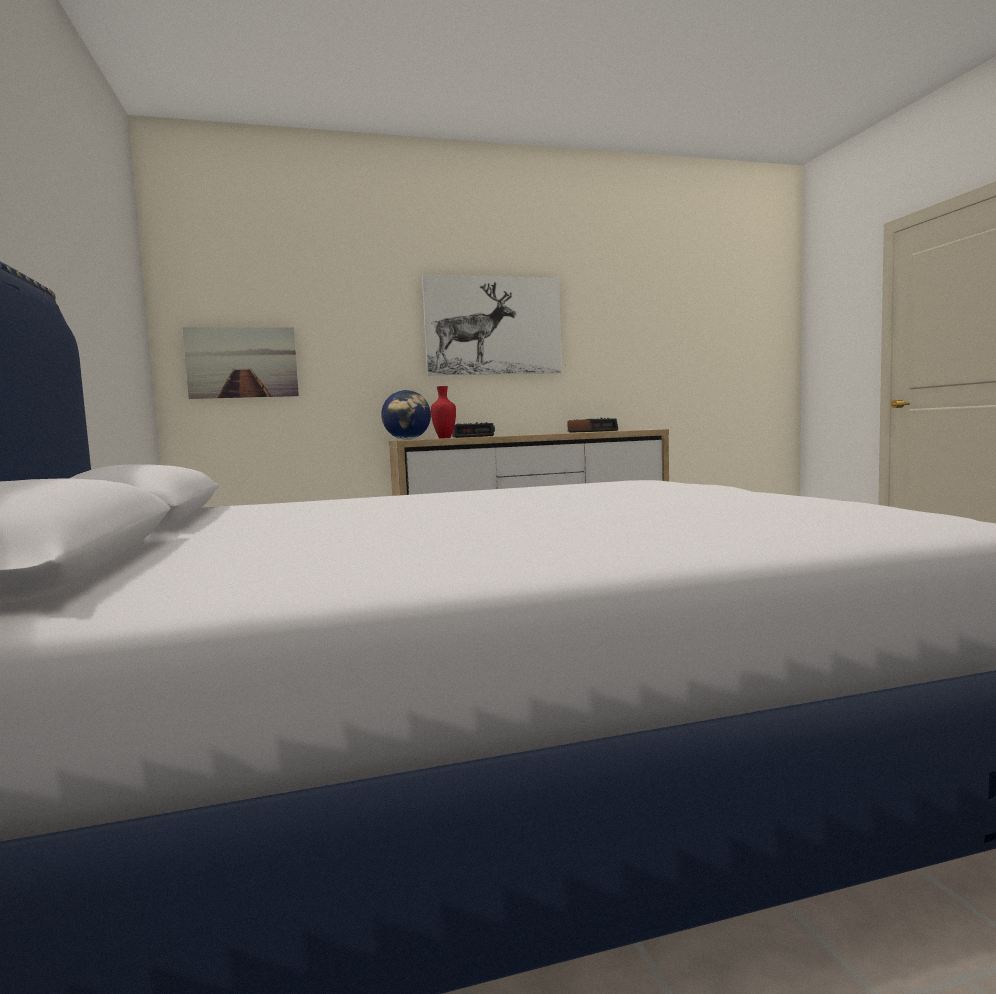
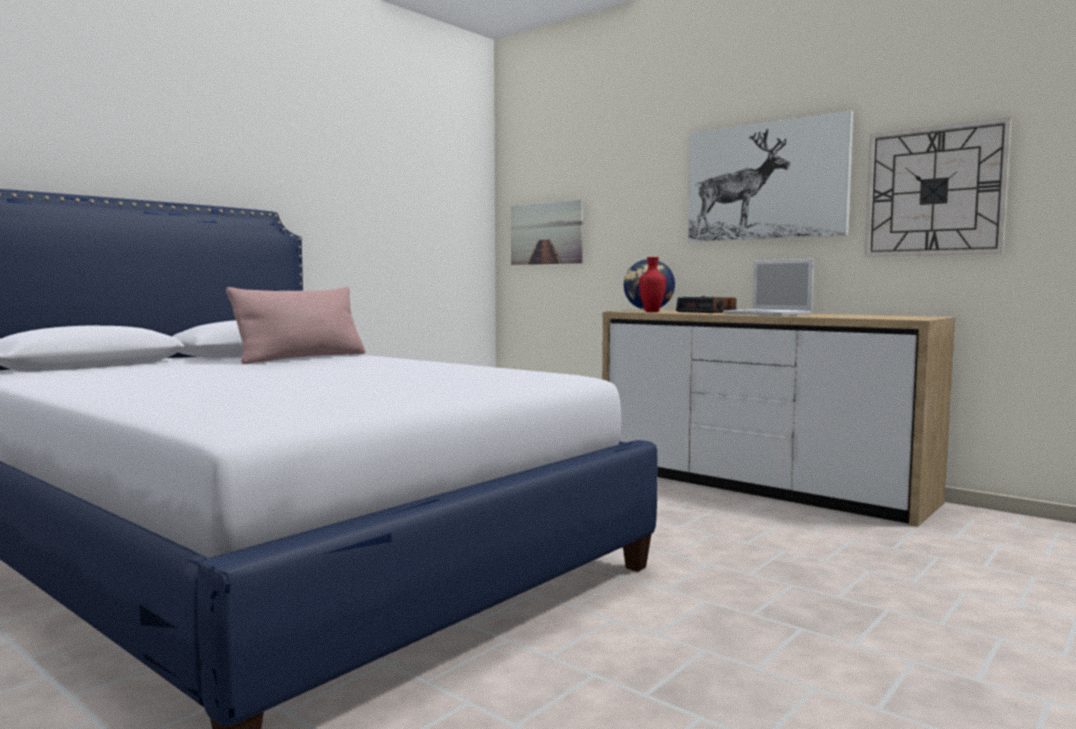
camera: 55 degrees right, 0 degrees up
(292, 509) = (302, 358): none -> pink pillow
(536, 434) = (768, 314): none -> laptop
(592, 431) = (859, 315): alarm clock -> none
(613, 344) = (934, 191): none -> wall clock

